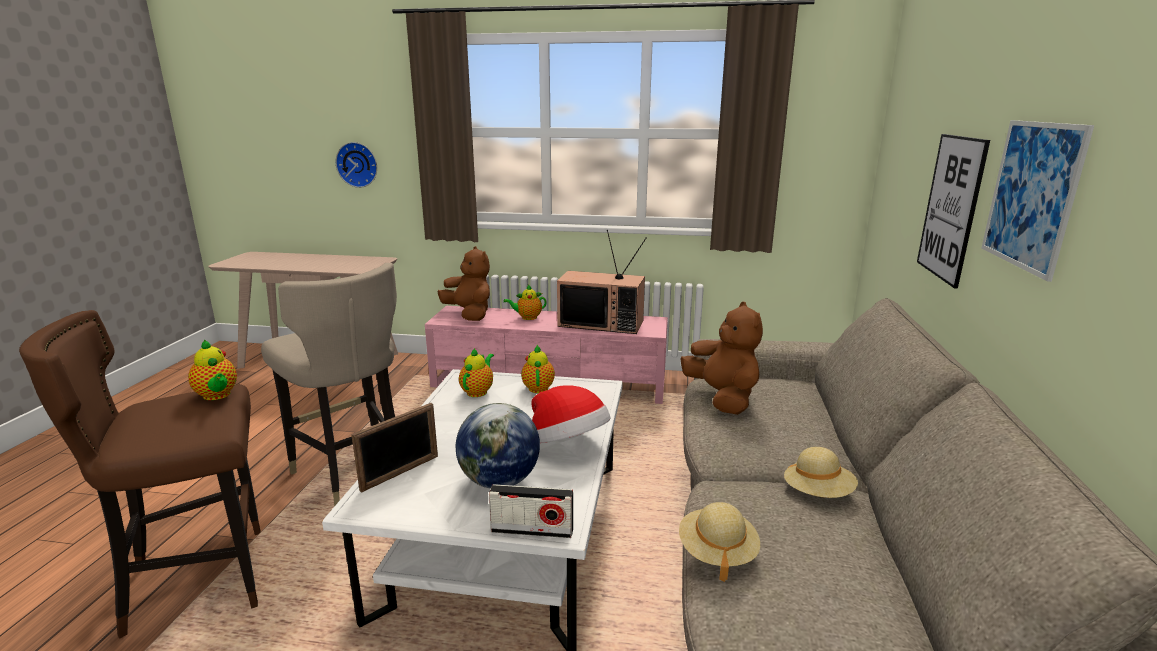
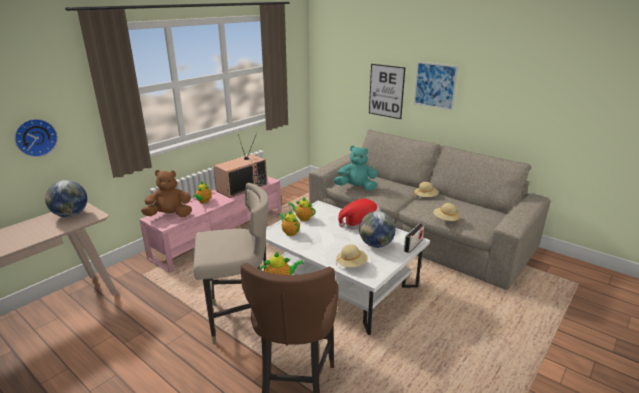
camera: 60 degrees left, 5 degrees up
(359, 262) = (71, 215): none -> globe
(400, 473) = (351, 264): picture frame -> beige hat
(722, 398) = (356, 188): brown plush toy -> turquoise plush toy

